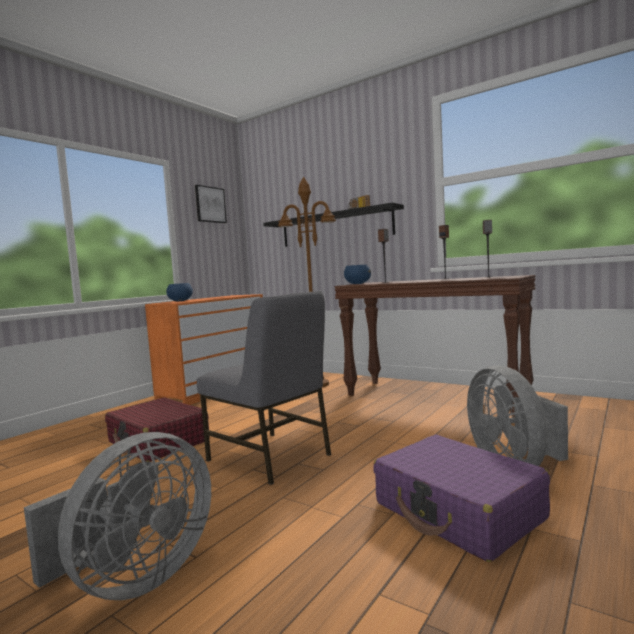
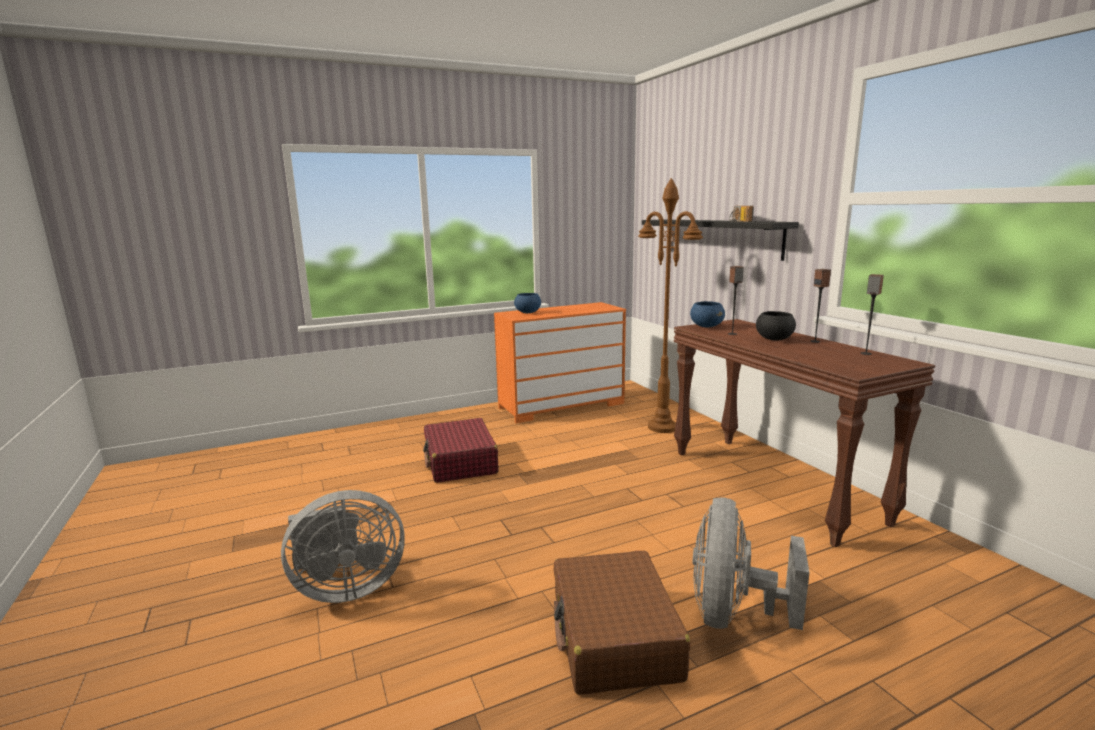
camera: 30 degrees right, 10 degrees up
(210, 204) = (586, 194): picture -> none
(271, 457) = (526, 512): grey chair -> none
(418, 280) = (774, 339): none -> black bowl
(458, 511) = (614, 637): purple suitcase -> brown suitcase

